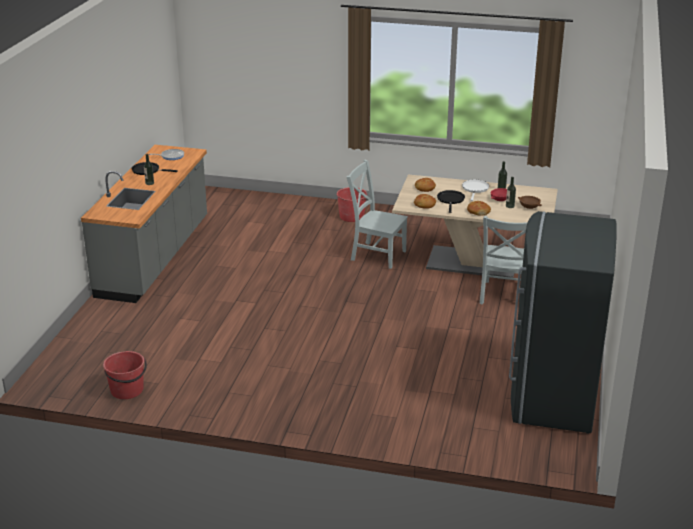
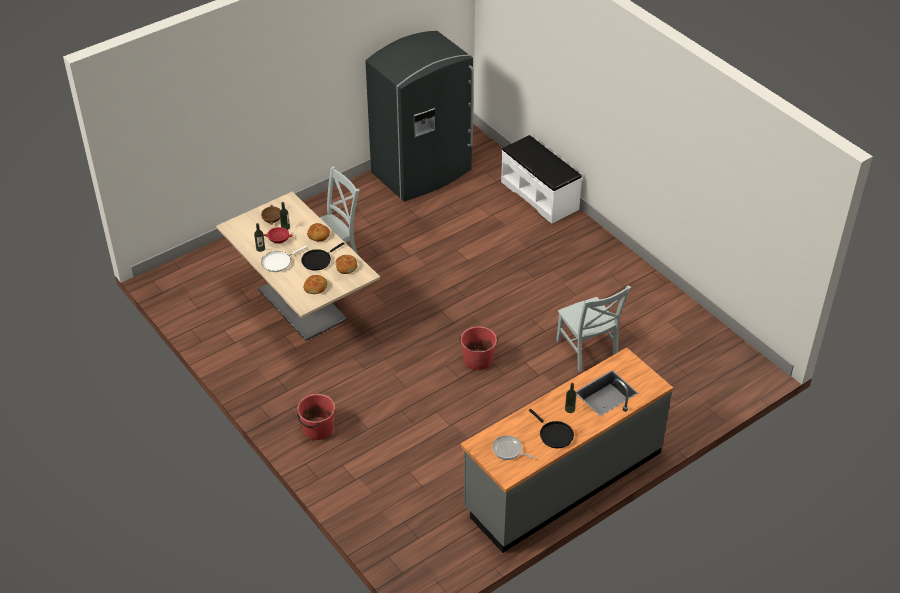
camera: 140 degrees left, 15 degrees up
(127, 390) = (695, 327): red bucket -> red bucket (478, 359)
(376, 255) = (364, 361): grey chair -> grey chair (587, 351)
(410, 436) = (540, 195): none -> white bench

